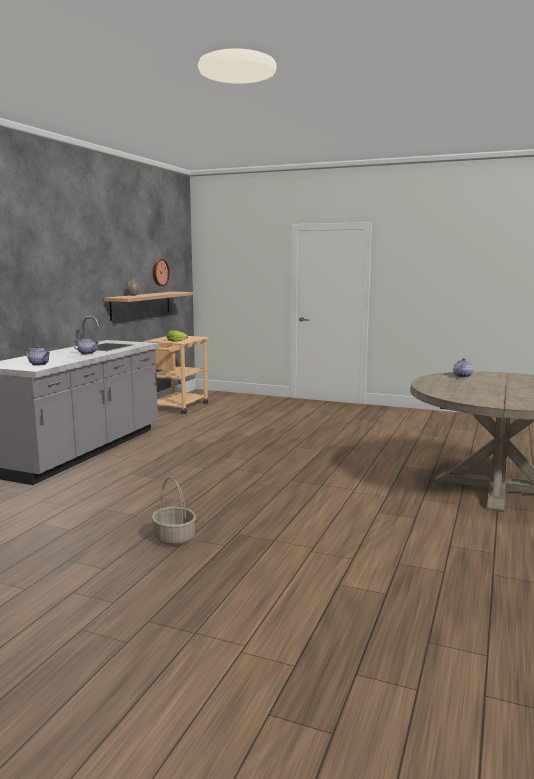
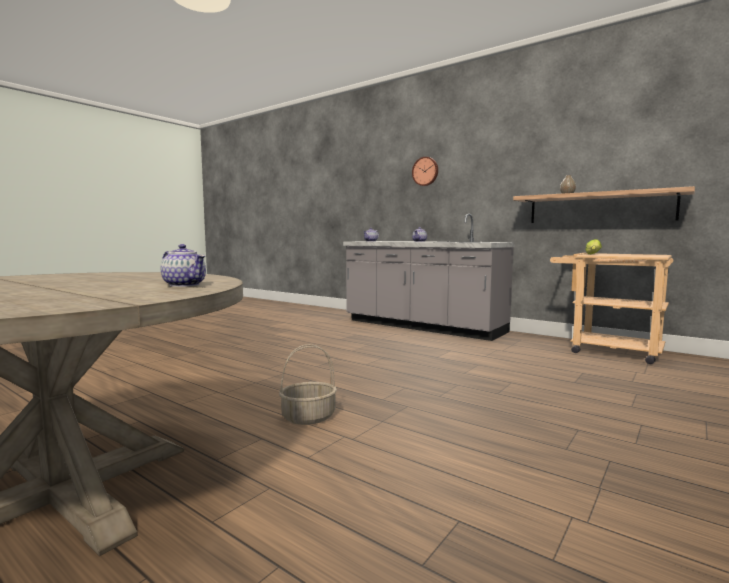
camera: 105 degrees right, 5 degrees down
(159, 272) = (658, 162): wall clock -> wall clock (425, 171)
(173, 538) = (221, 339): basket -> basket (309, 417)

